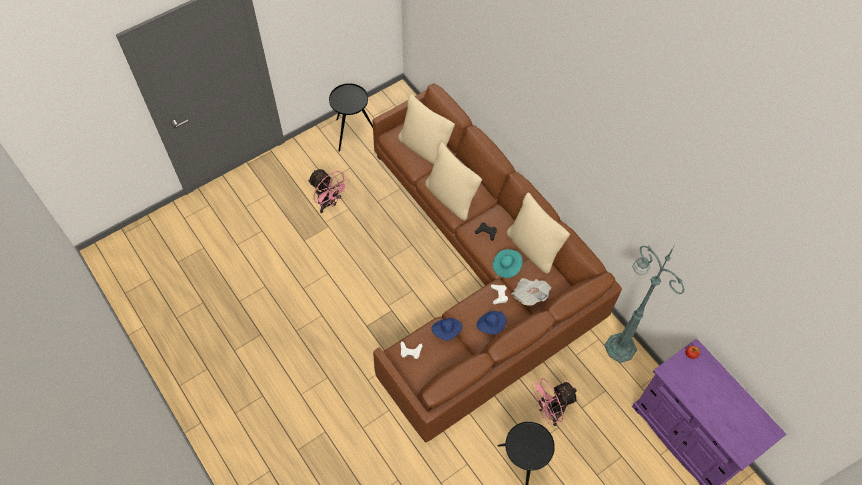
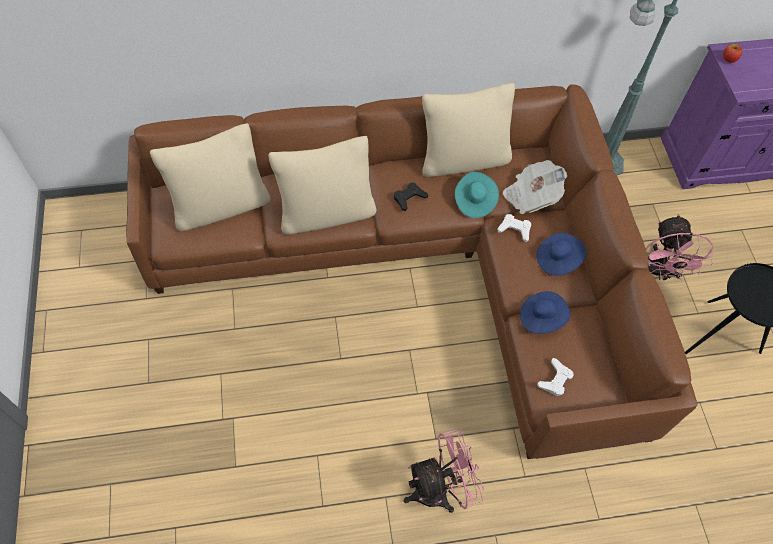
camera: 65 degrees left, 0 degrees up
(329, 203) = (192, 398): pink fan -> pink fan (439, 489)
(352, 134) = (89, 308): black side table -> none

